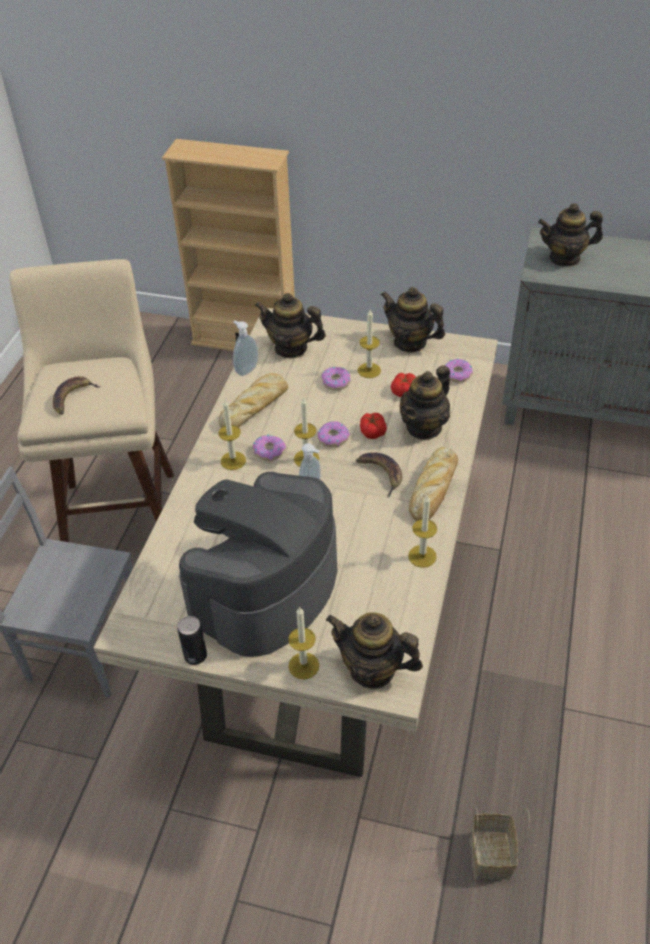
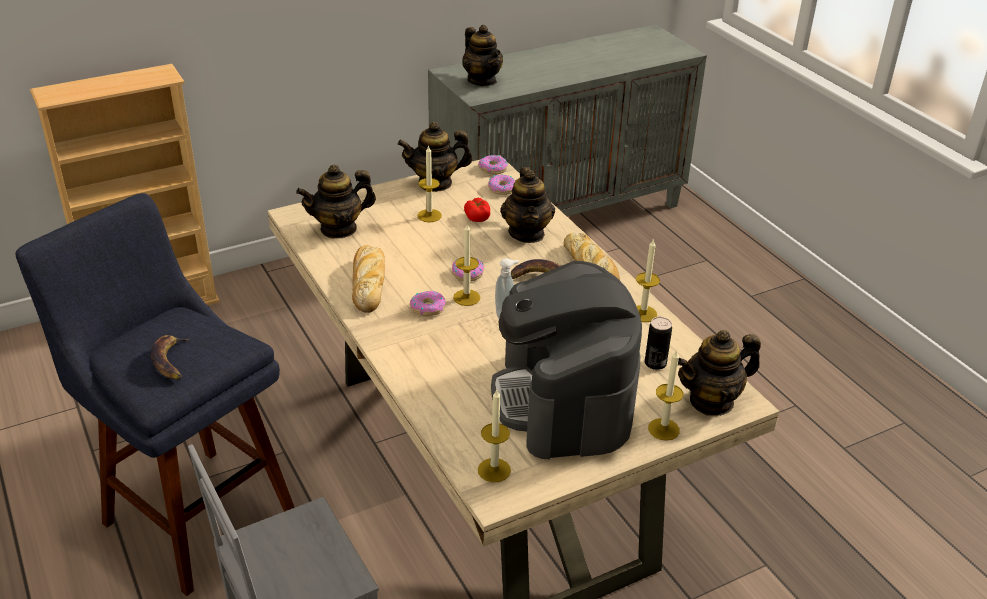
camera: 45 degrees left, 10 degrees down
(121, 509) = (192, 512): beige stool -> blue stool
(195, 655) = (576, 475): can -> can (655, 363)
(233, 460) = (406, 329): candle -> candle (494, 470)
(245, 369) = (320, 261): soap dispenser -> none
(336, 382) = (413, 235): donut -> donut (493, 169)
(372, 431) = (492, 254): tomato -> none
(492, 856) = (803, 554): basket -> none
(565, 258) = (482, 80): teapot -> teapot turned 75 degrees counterclockwise

